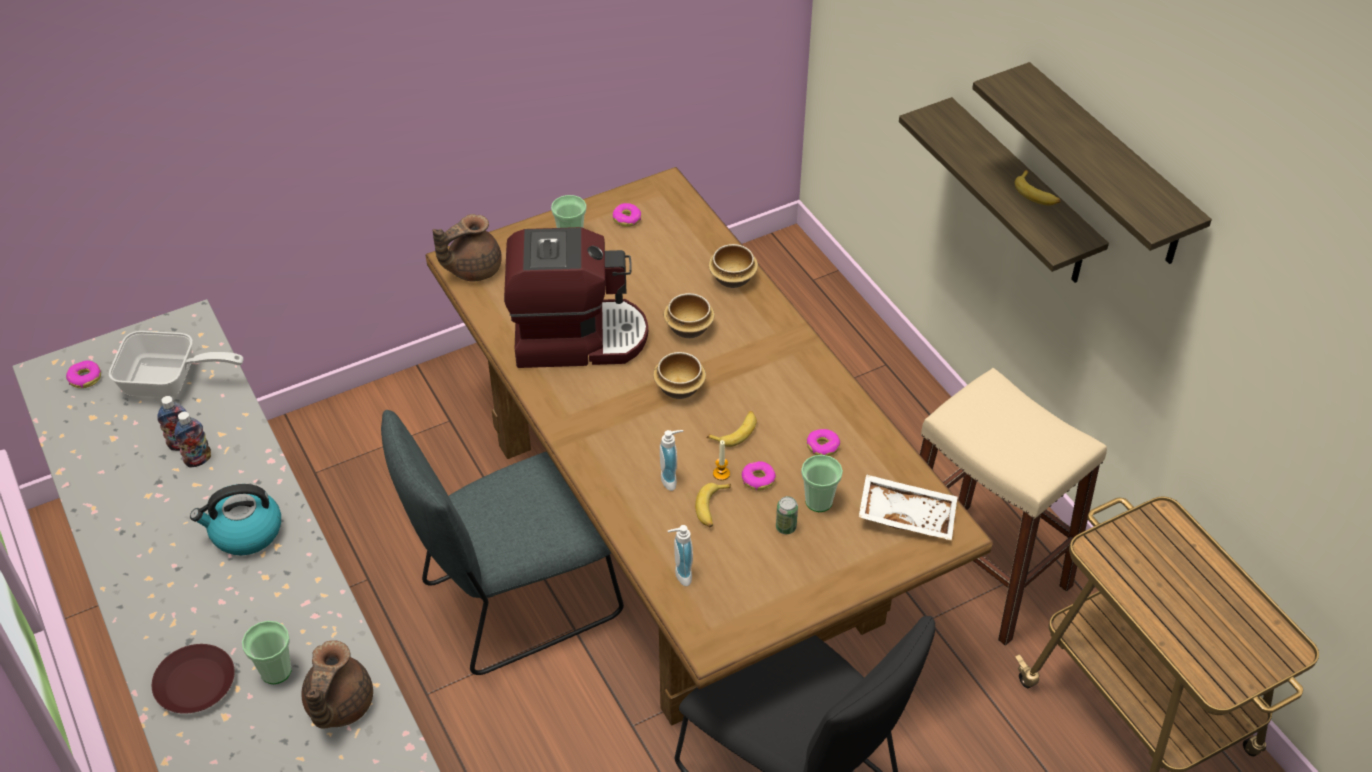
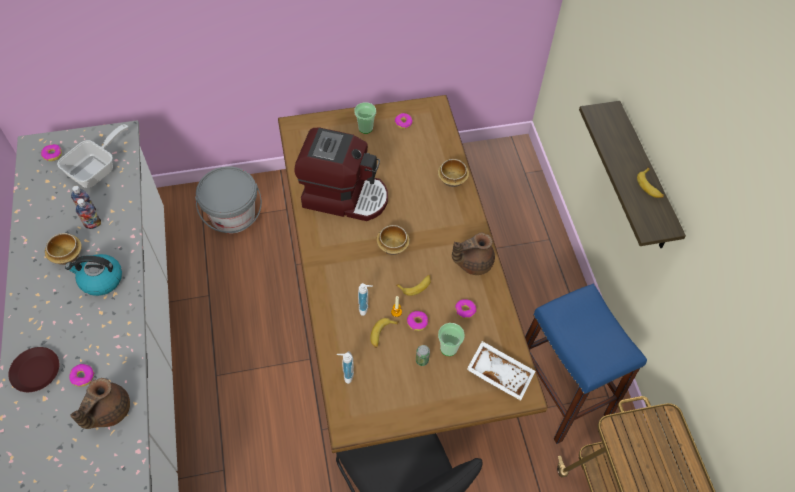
camera: 15 degrees right, 10 degrees up
(170, 381) = (97, 169): frying pan -> frying pan turned 75 degrees counterclockwise
(276, 671) = (83, 377): cup -> donut
(363, 451) = (233, 215): none -> grey bucket
(472, 269) = (300, 134): brown teapot -> brown teapot (472, 262)
(513, 604) = (282, 333): grey chair -> none
(687, 328) = (412, 207): bowl -> bowl (67, 255)
(983, 572) = (560, 391): beige stool -> blue stool
(1108, 168) = (698, 190): shelf -> none

